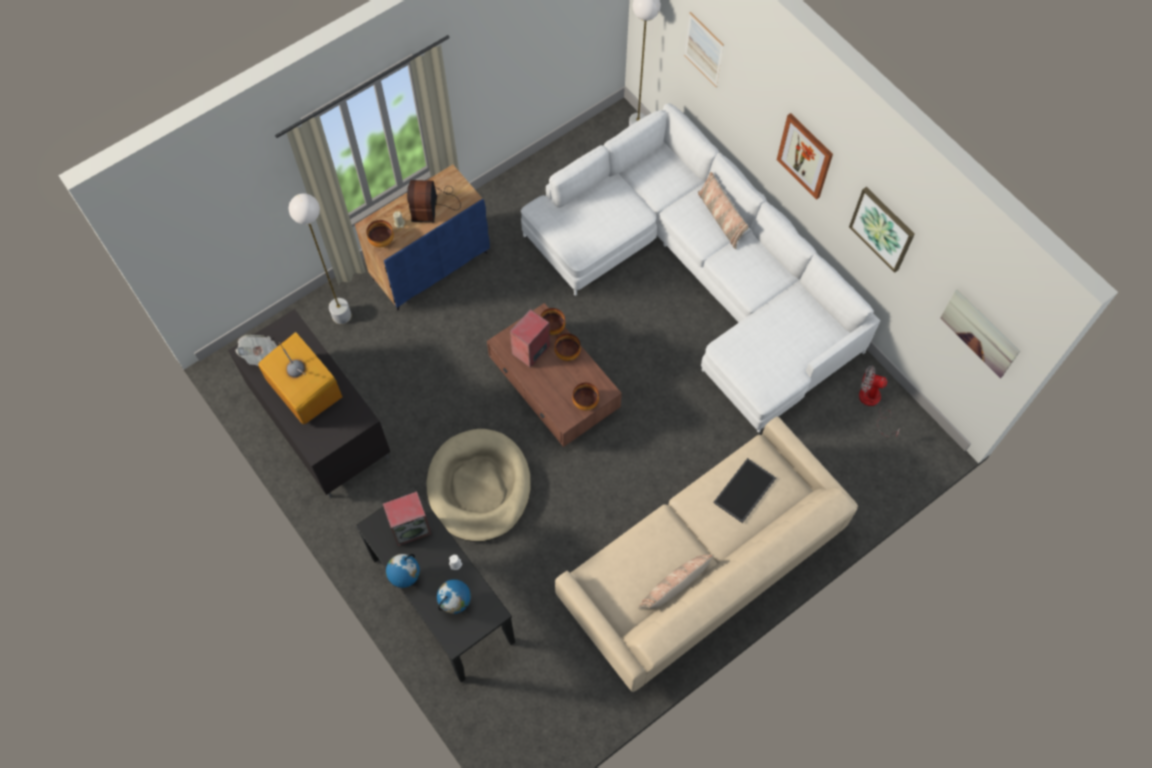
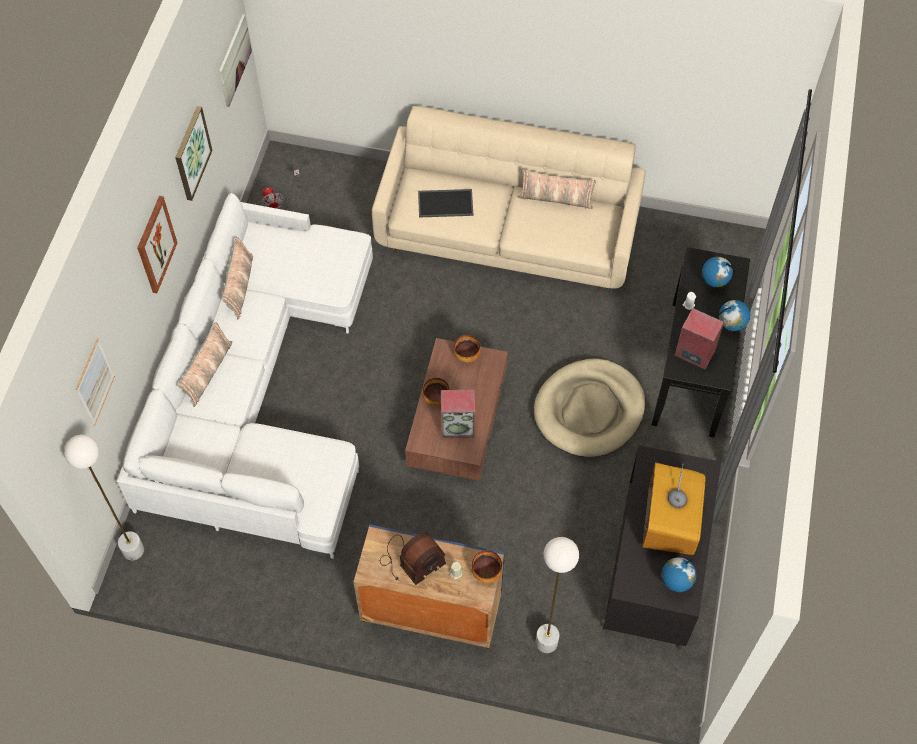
camera: 130 degrees left, 5 degrees down
(262, 355) = (675, 584): newspaper -> globe
(552, 327) = (422, 426): bowl -> none
(786, 286) = (239, 286): none -> pillow

